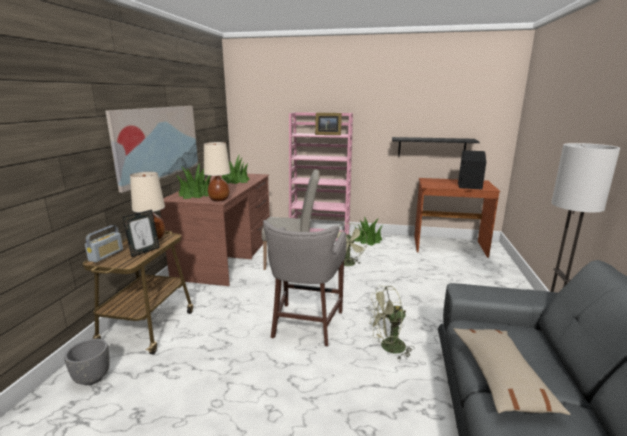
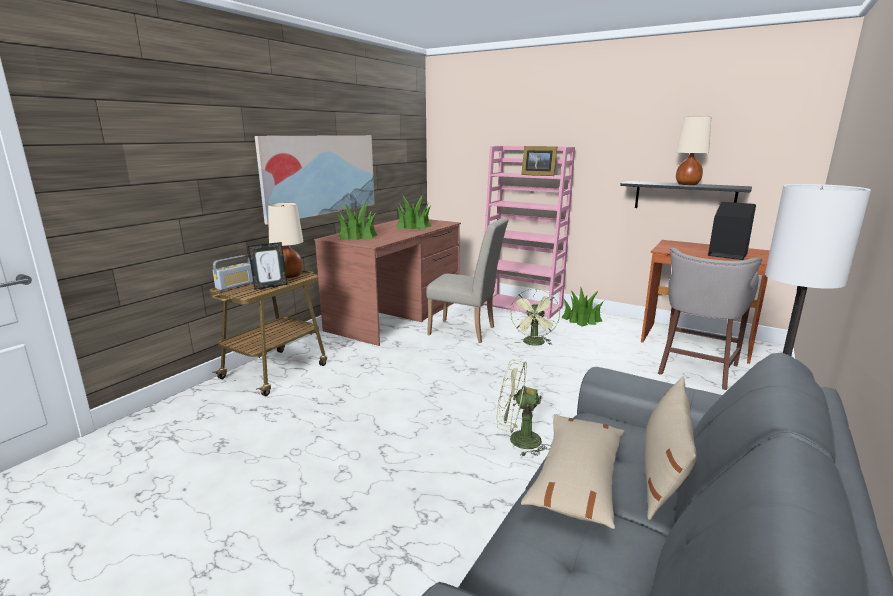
camera: 20 degrees right, 0 degrees up
(92, 378) = (202, 405): grey planter -> none
(219, 199) = (375, 243): beige table lamp -> beige table lamp (687, 184)
(305, 325) = (436, 399): grey stool -> grey stool (695, 370)
(544, 356) = (663, 471): none -> beige pillow

